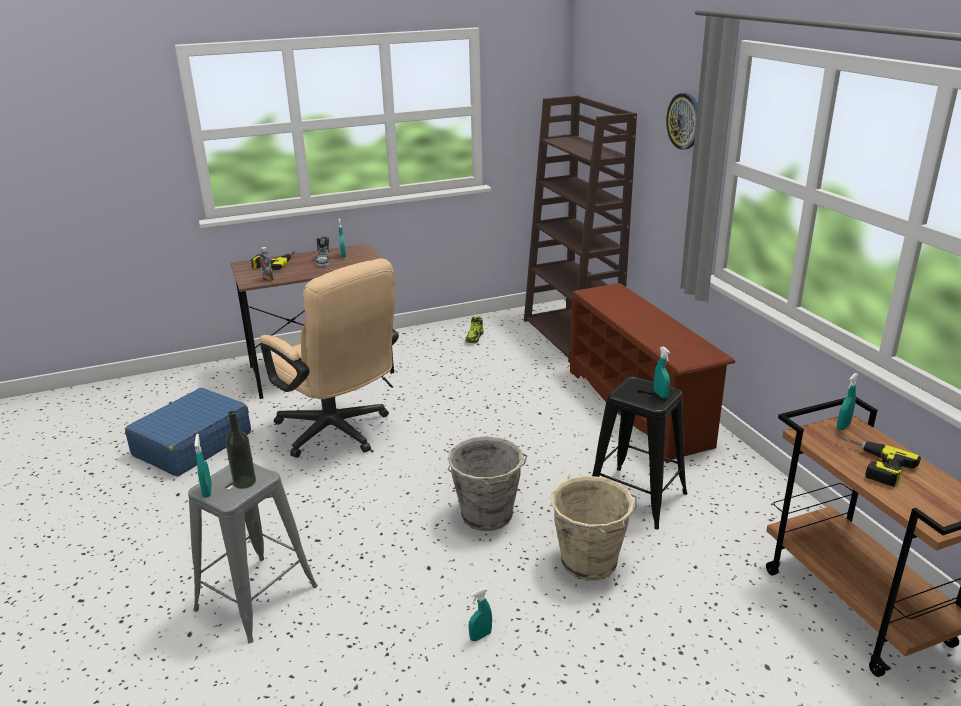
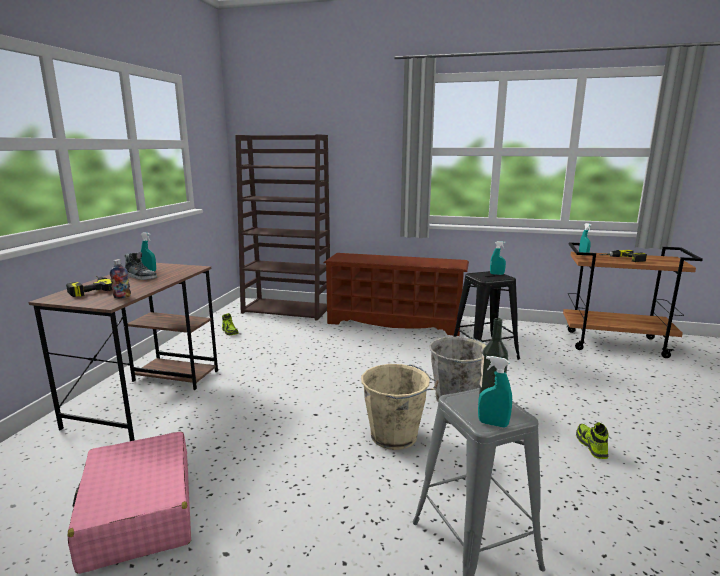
camera: 55 degrees left, 10 degrees down
(192, 444) = (139, 513): blue suitcase -> pink suitcase
(338, 433) = (266, 420): beige office chair -> none
(480, 636) = (591, 446): turquoise spray bottle -> shoe
(590, 563) = (537, 386): beige bucket -> beige bucket (396, 436)
(684, 121) = (376, 132): wall clock -> none

